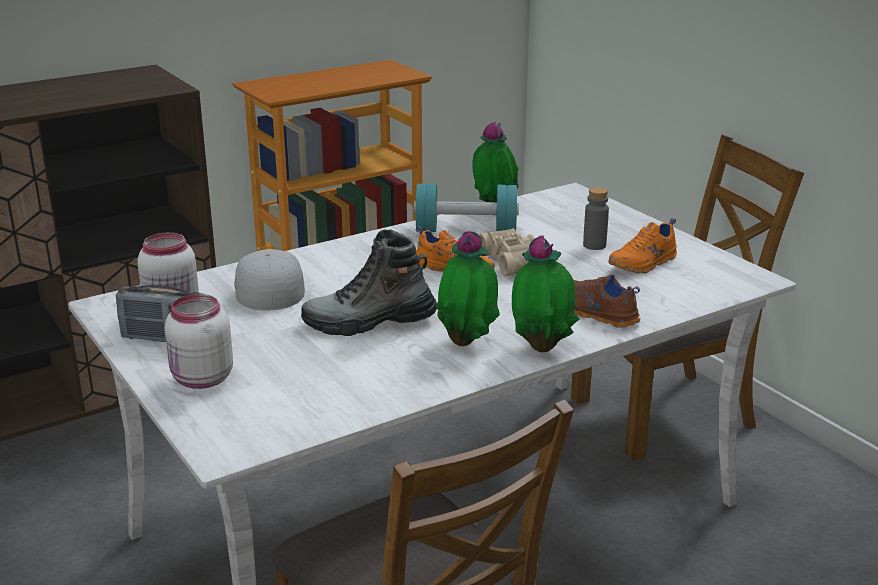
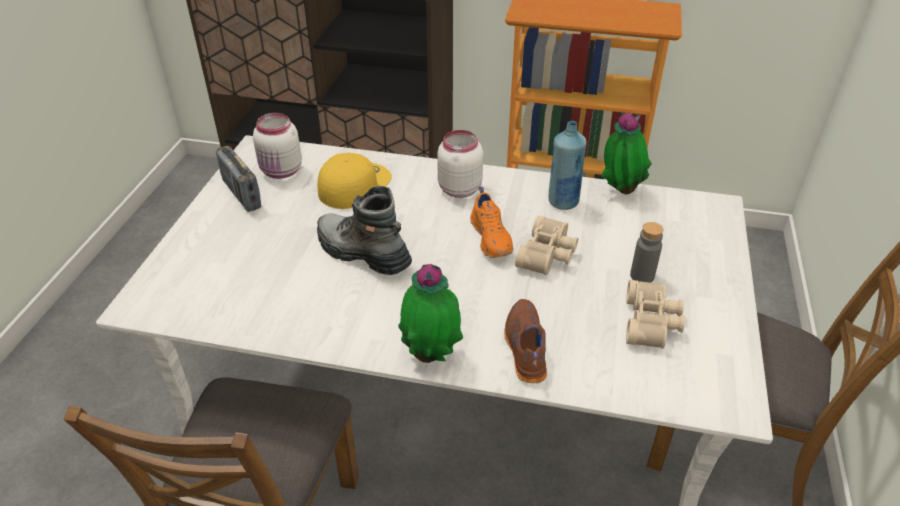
camera: 45 degrees right, 15 degrees up
(201, 379) = (208, 240): white jar -> white jar (458, 189)
(268, 288) = (354, 184): white cap -> yellow cap
(466, 230) = (562, 202): turquoise dumbbell -> blue bottle
(468, 342) = (391, 314): potted plant -> none
(644, 264) = (652, 322): orange shoe -> beige binoculars

